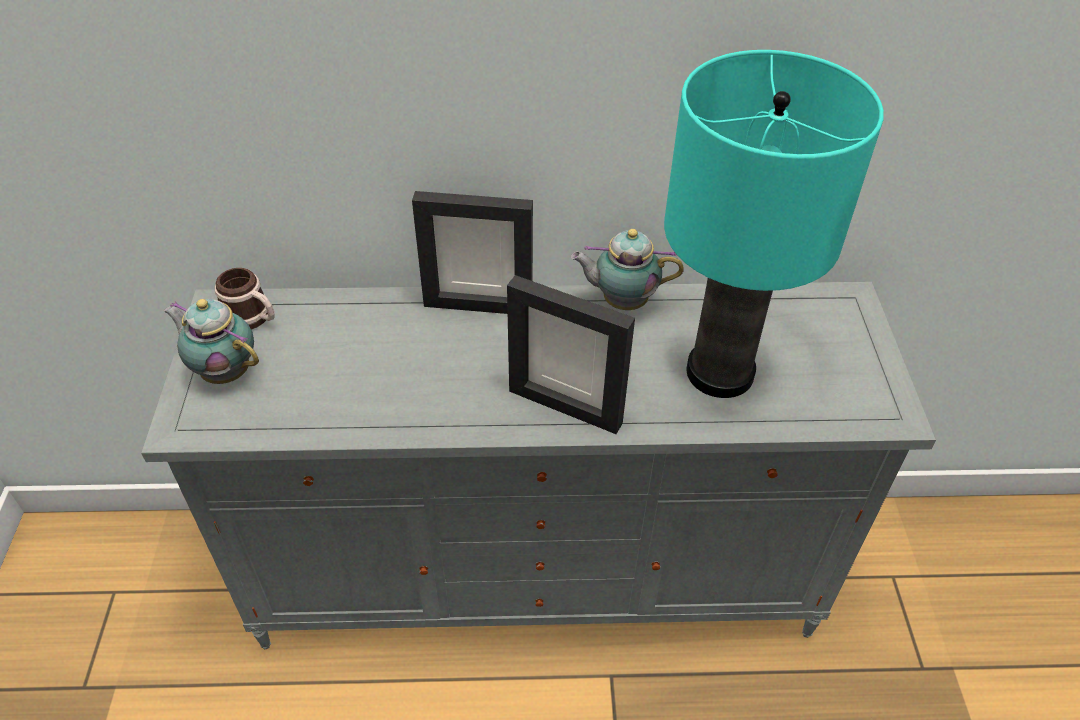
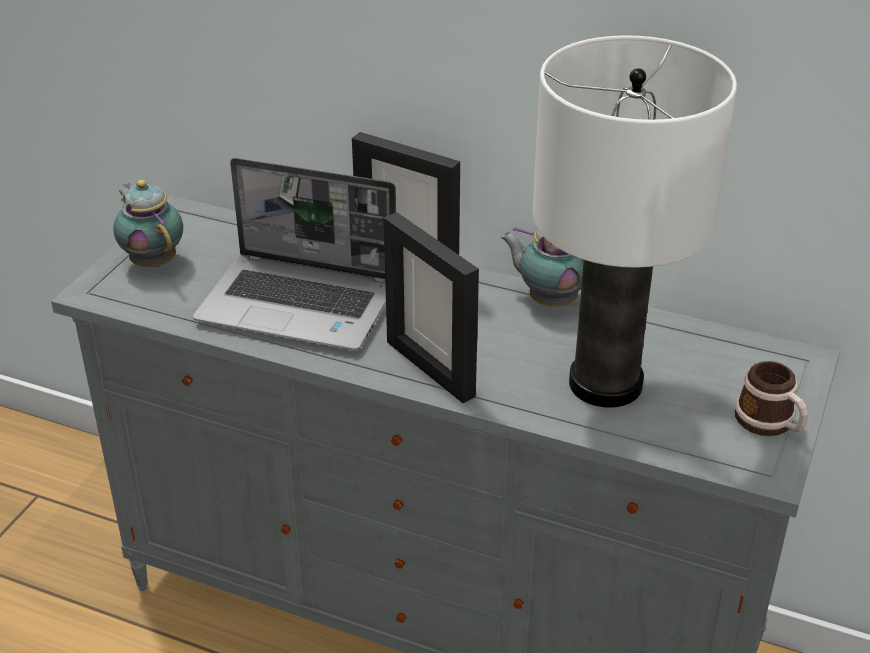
camera: 25 degrees right, 10 degrees down
(252, 318) = (202, 228): mug -> mug (770, 424)
(403, 375) = (301, 304): none -> laptop
(720, 373) = (605, 384): turquoise table lamp -> white table lamp

